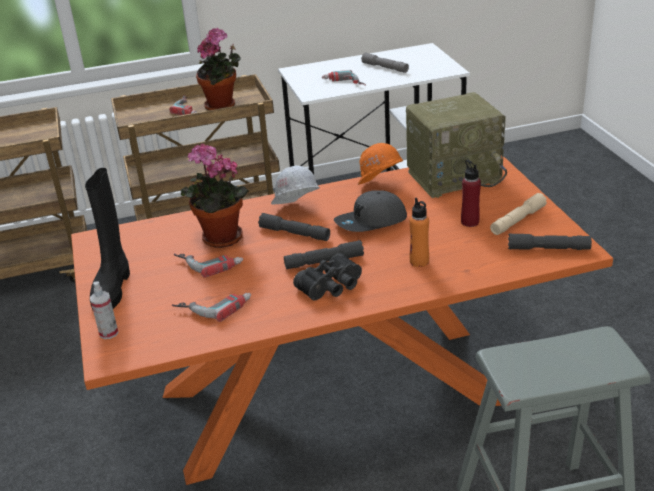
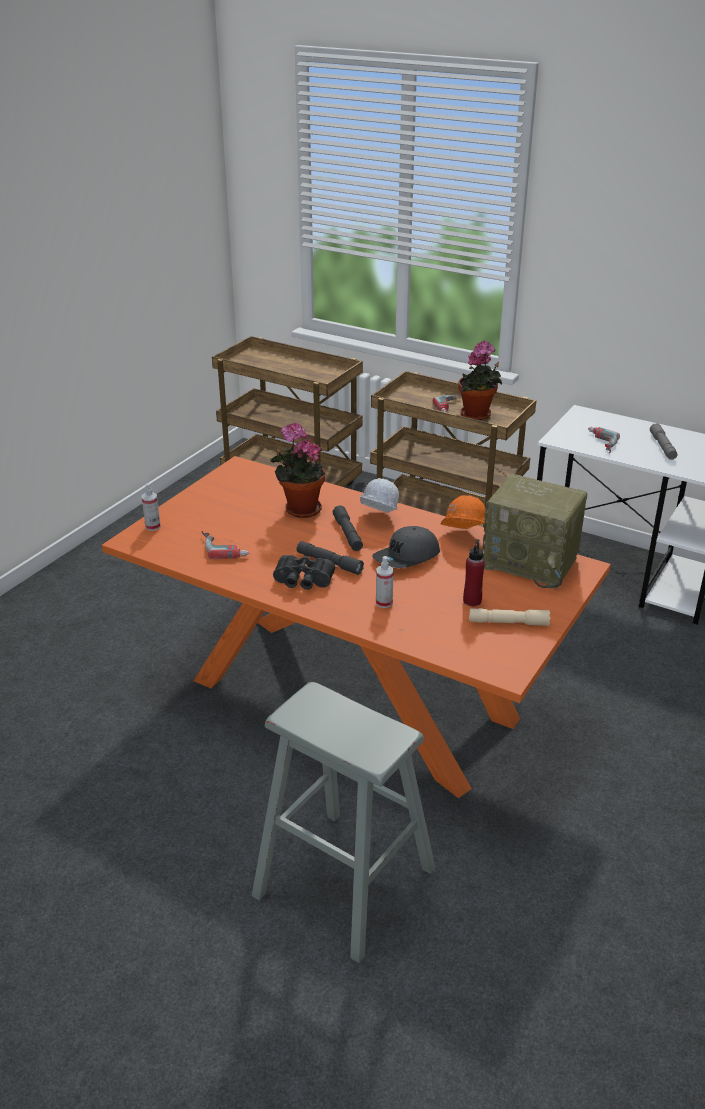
camera: 45 degrees right, 0 degrees up
(112, 288) = (197, 502): black boot -> none
(209, 262) = (269, 520): power drill -> none
(371, 222) = (407, 557): grey cap -> grey cap turned 60 degrees counterclockwise
(419, 261) = (384, 603): orange bottle -> spray bottle
(548, 248) = (487, 655): grey flashlight -> none

